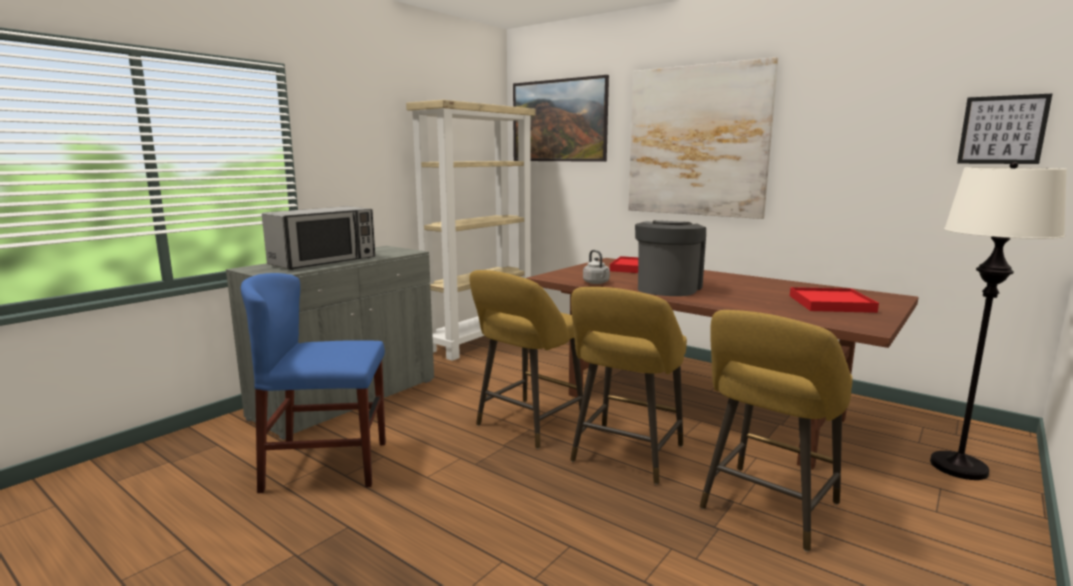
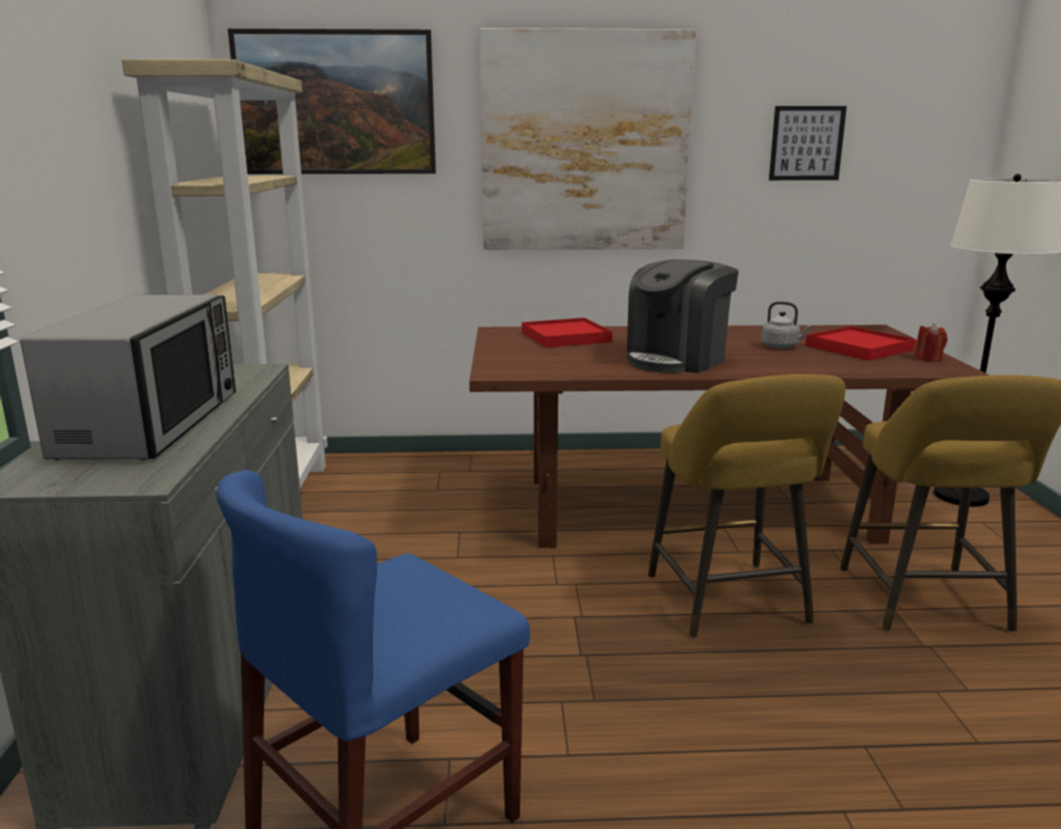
camera: 40 degrees left, 5 degrees up
(526, 425) = (561, 612): yellow stool -> none
(597, 283) = (583, 369): grey kettle -> grey kettle (782, 346)
(668, 288) = (677, 360): coffee machine -> coffee machine turned 120 degrees counterclockwise
(869, 318) = (928, 358): none -> red candle
(1002, 130) = (926, 135): picture -> picture (806, 143)

